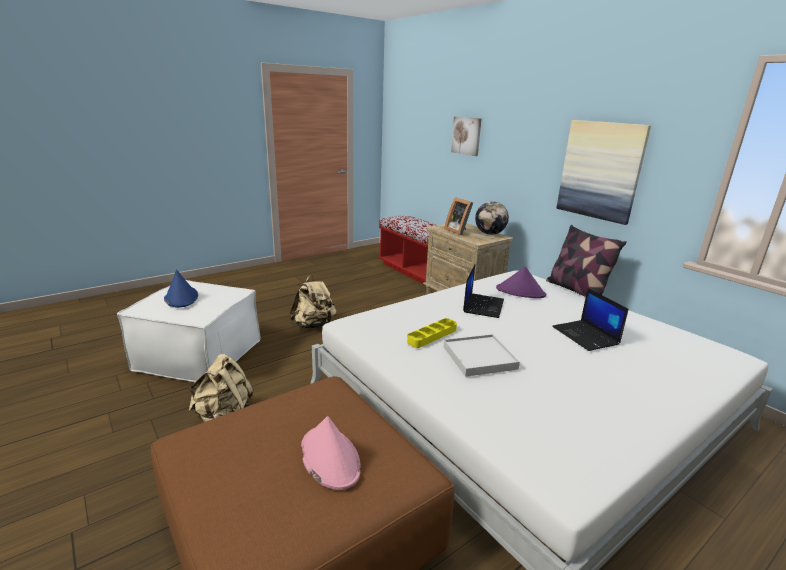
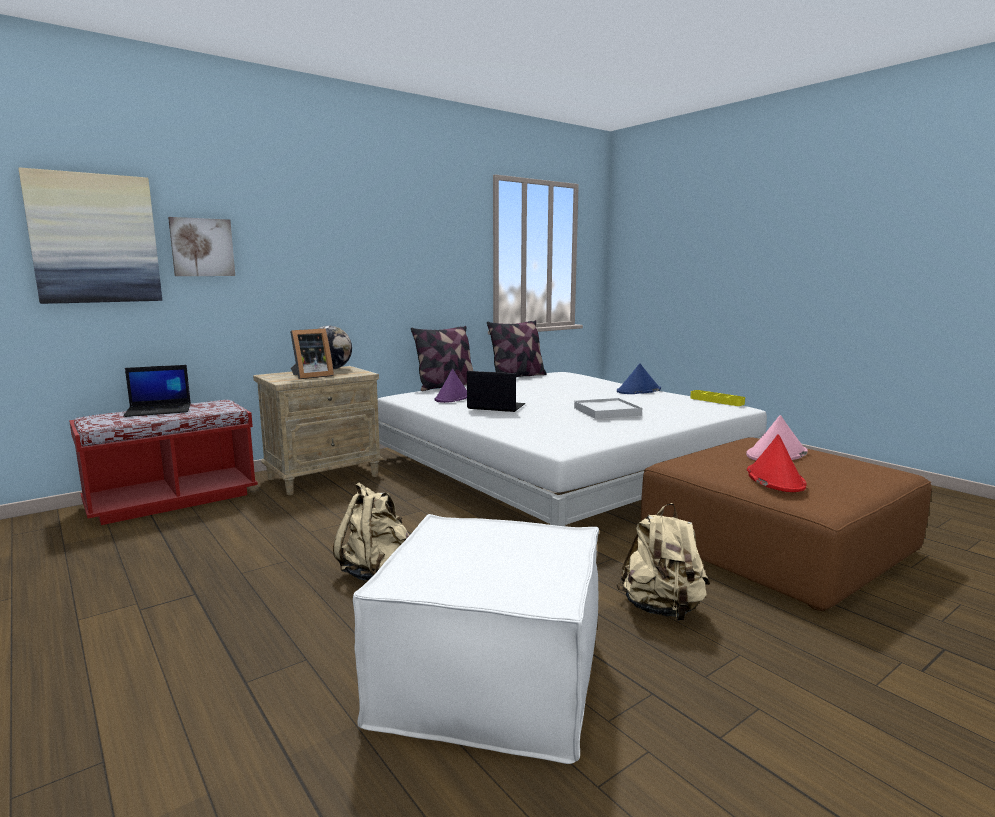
camera: 90 degrees left, 10 degrees down
(181, 297) = (488, 561): blue hat -> blue hat (638, 391)
(250, 426) = (774, 479): none -> red hat
(432, 336) = (573, 421): yellow tray -> yellow tray (716, 401)
(586, 336) = (549, 390): laptop -> laptop (160, 410)
(600, 170) = (409, 270): picture -> picture (94, 239)
(666, 323) = (517, 376): none -> pillow

